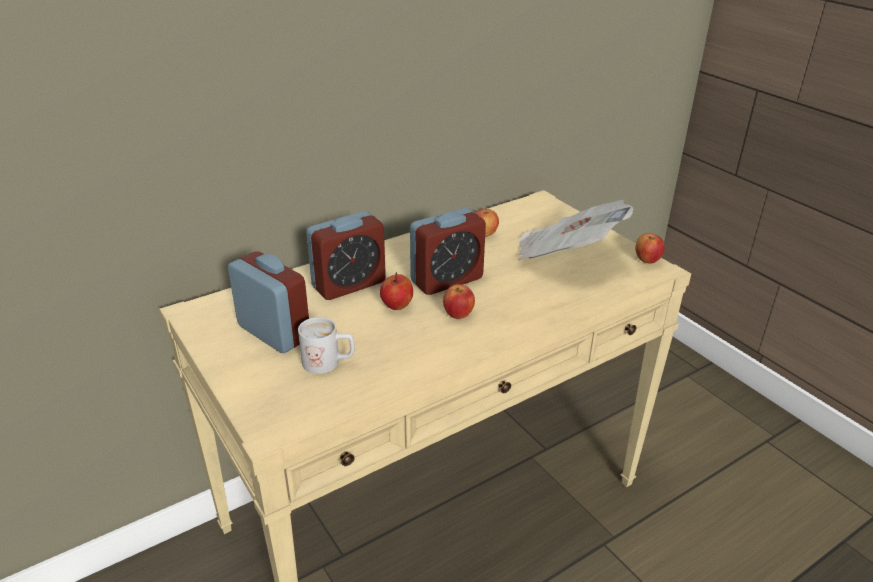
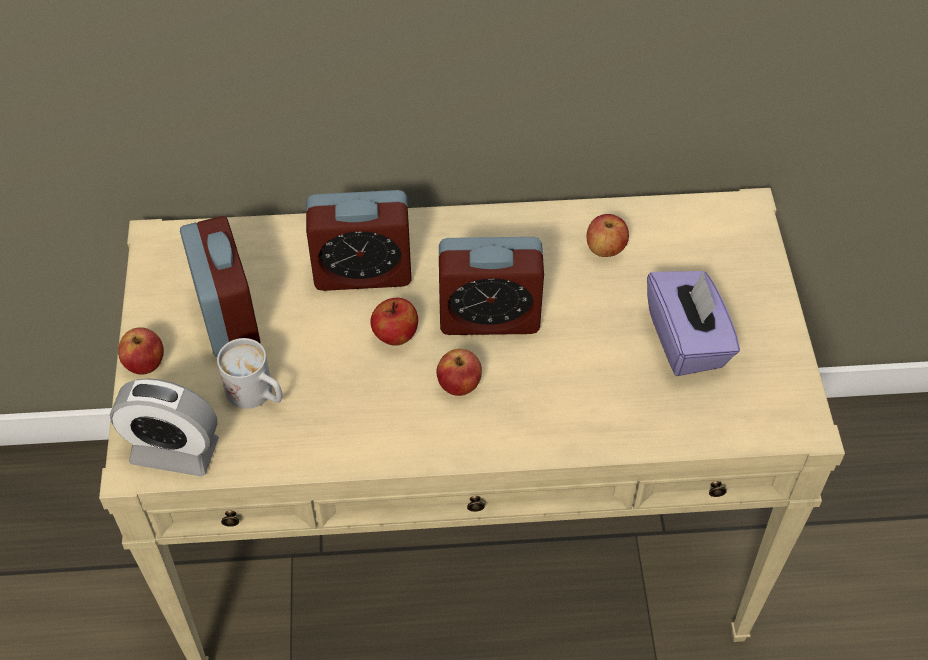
camera: 30 degrees right, 20 degrees up
(292, 413) = (174, 451): none -> alarm clock
(565, 256) = (687, 340): newspaper -> purple tissue box
(647, 260) = (800, 400): apple -> apple (145, 364)

